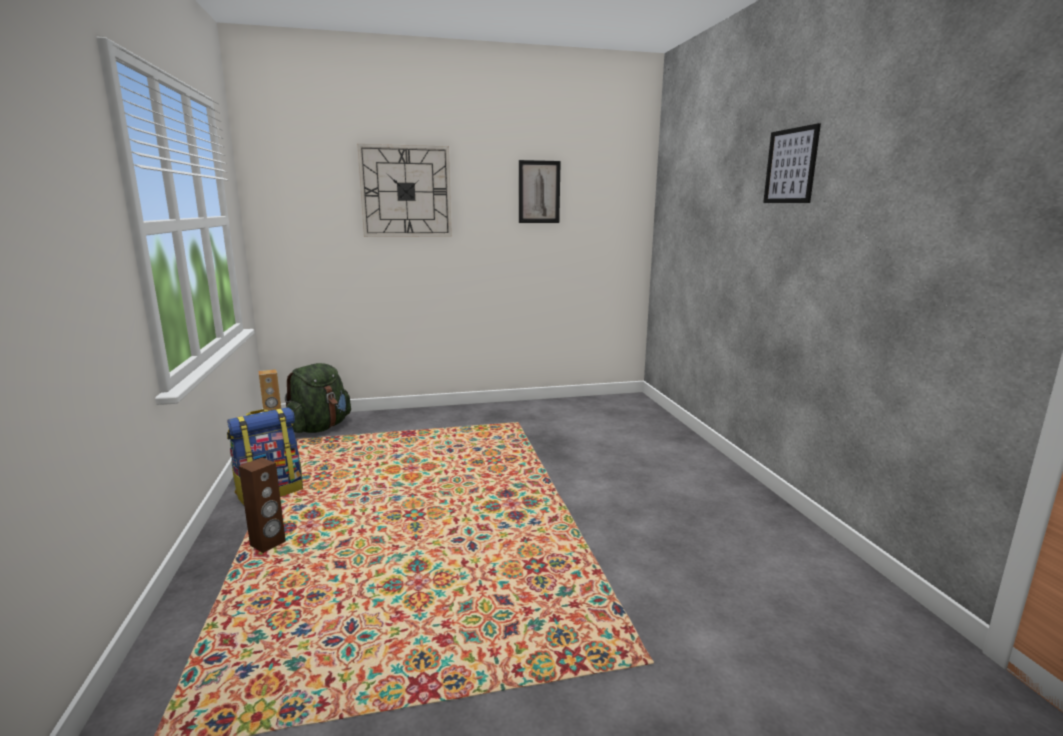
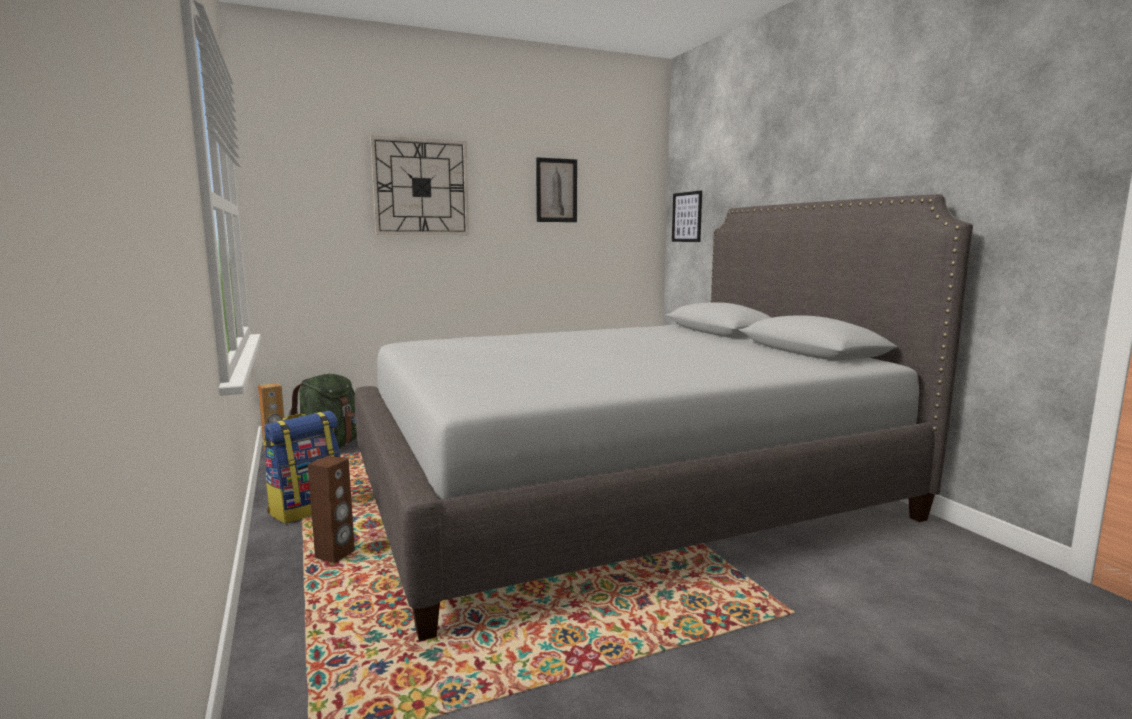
camera: 10 degrees left, 5 degrees down
(552, 501) = (623, 493): none -> grey bed
(791, 166) = (826, 155): picture -> picture (687, 217)

